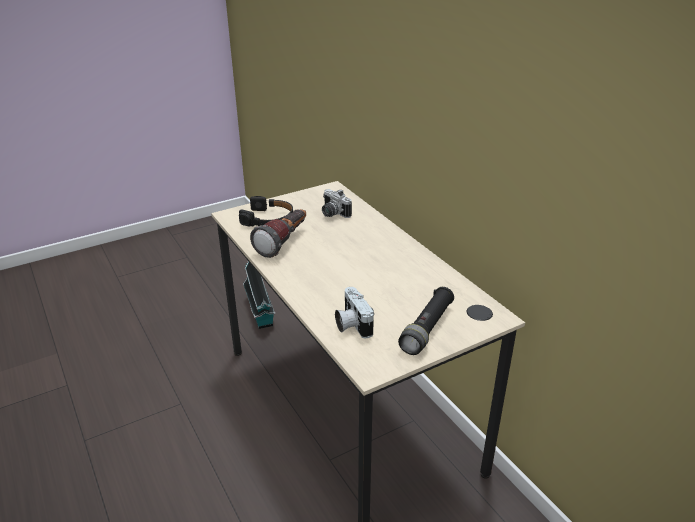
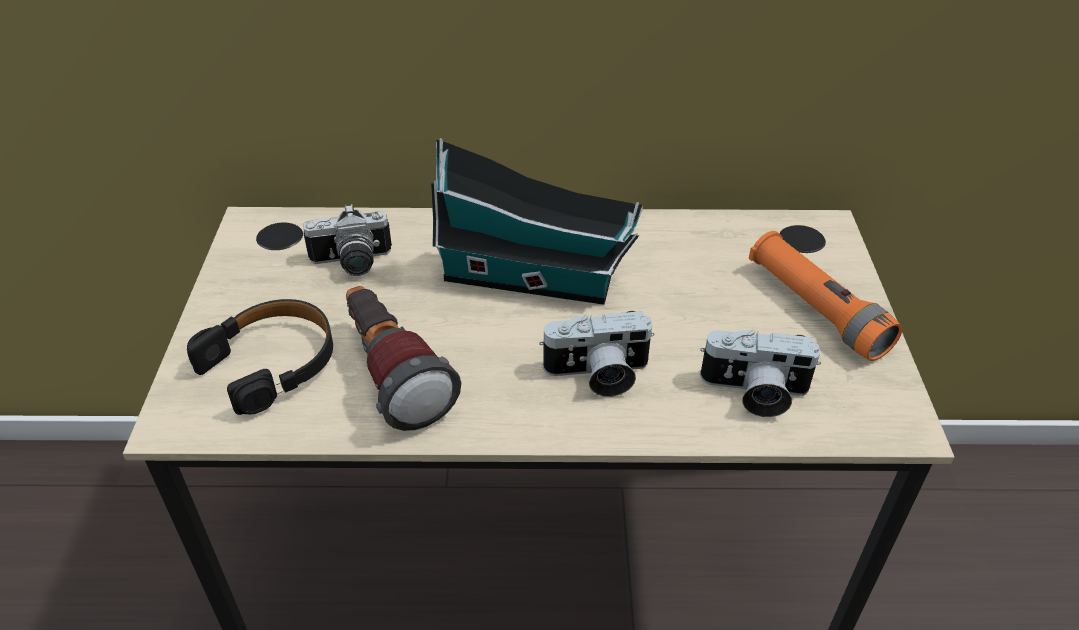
camera: 60 degrees left, 10 degrees up
(260, 312) = (169, 578): toy house -> toy house (534, 280)
(325, 283) = (597, 375): none -> camera
(427, 328) = (816, 309): black flashlight -> orange flashlight

